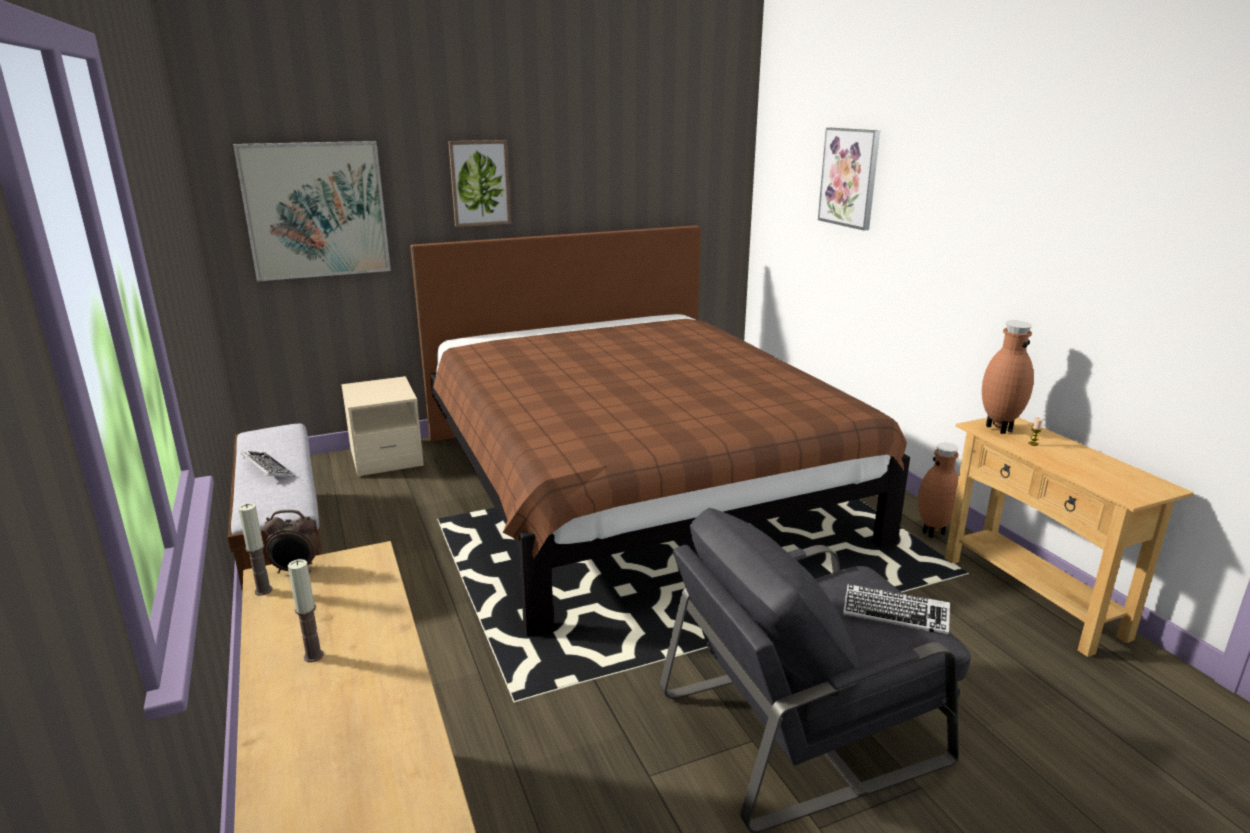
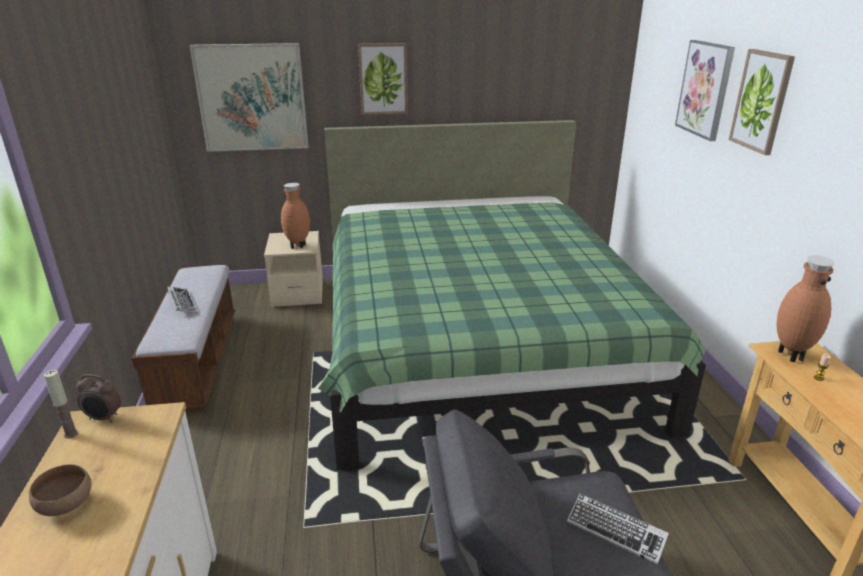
camera: 15 degrees right, 5 degrees up
(313, 656) = (67, 505): candle -> brown bowl
(632, 485) = (475, 343): brown bed -> green bed
(918, 181) = (761, 101): none -> picture
(934, 532) = (728, 431): brown vase -> brown vase (298, 246)

